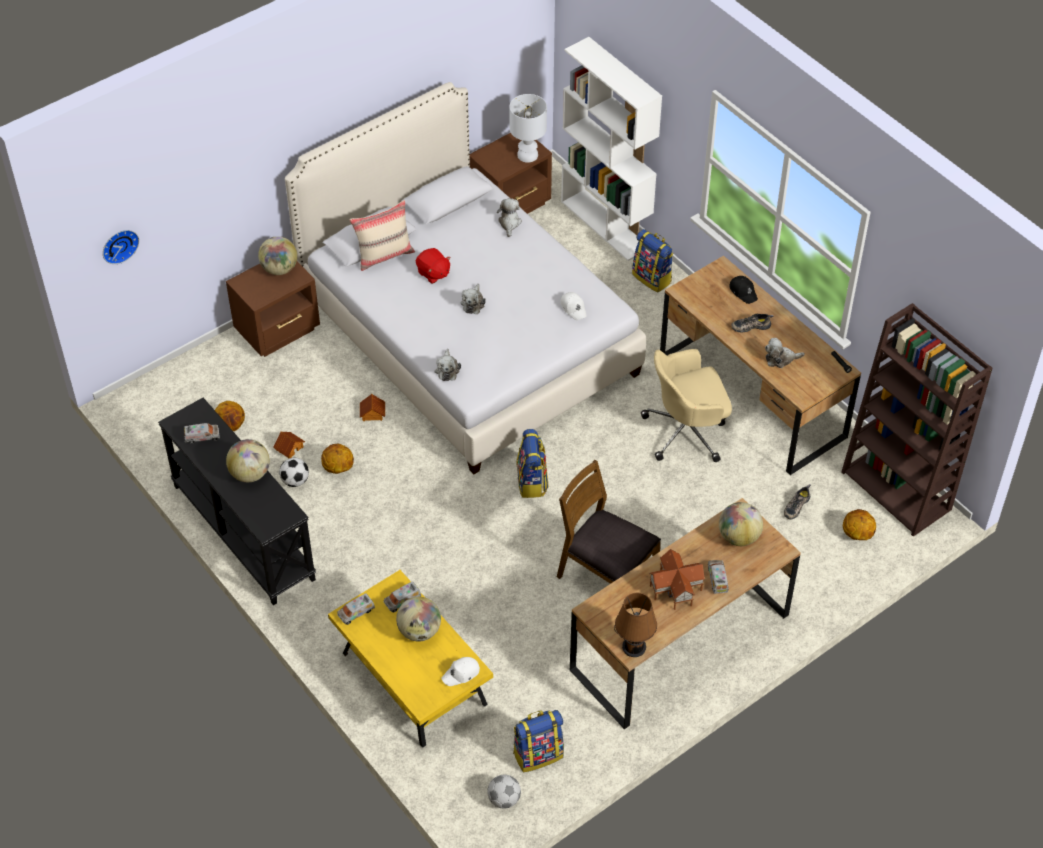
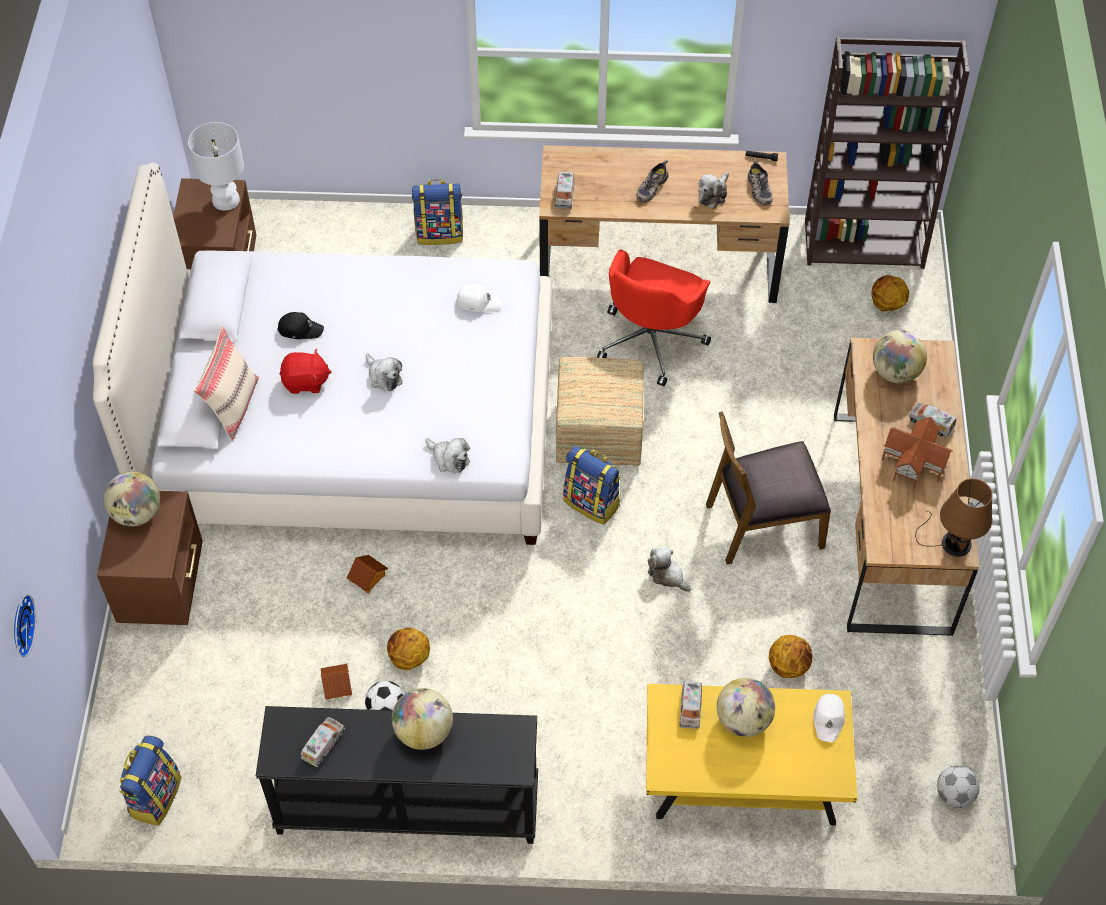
camera: 50 degrees left, 5 degrees up
(231, 426) = (248, 721): basketball -> basketball (789, 666)
(356, 612) = (668, 762): toy truck -> toy truck (564, 195)
(509, 223) = (308, 274): plush toy -> plush toy (667, 575)
(538, 754) = (924, 727): backpack -> backpack (155, 796)
(587, 451) = (598, 432): none -> ottoman
(606, 224) = (333, 219): white bookcase -> none
(687, 431) = (651, 340): beige office chair -> red office chair
(743, 292) = (604, 162): black cap -> black cap (300, 329)
(796, 505) = (814, 323): shoe -> shoe (758, 188)

